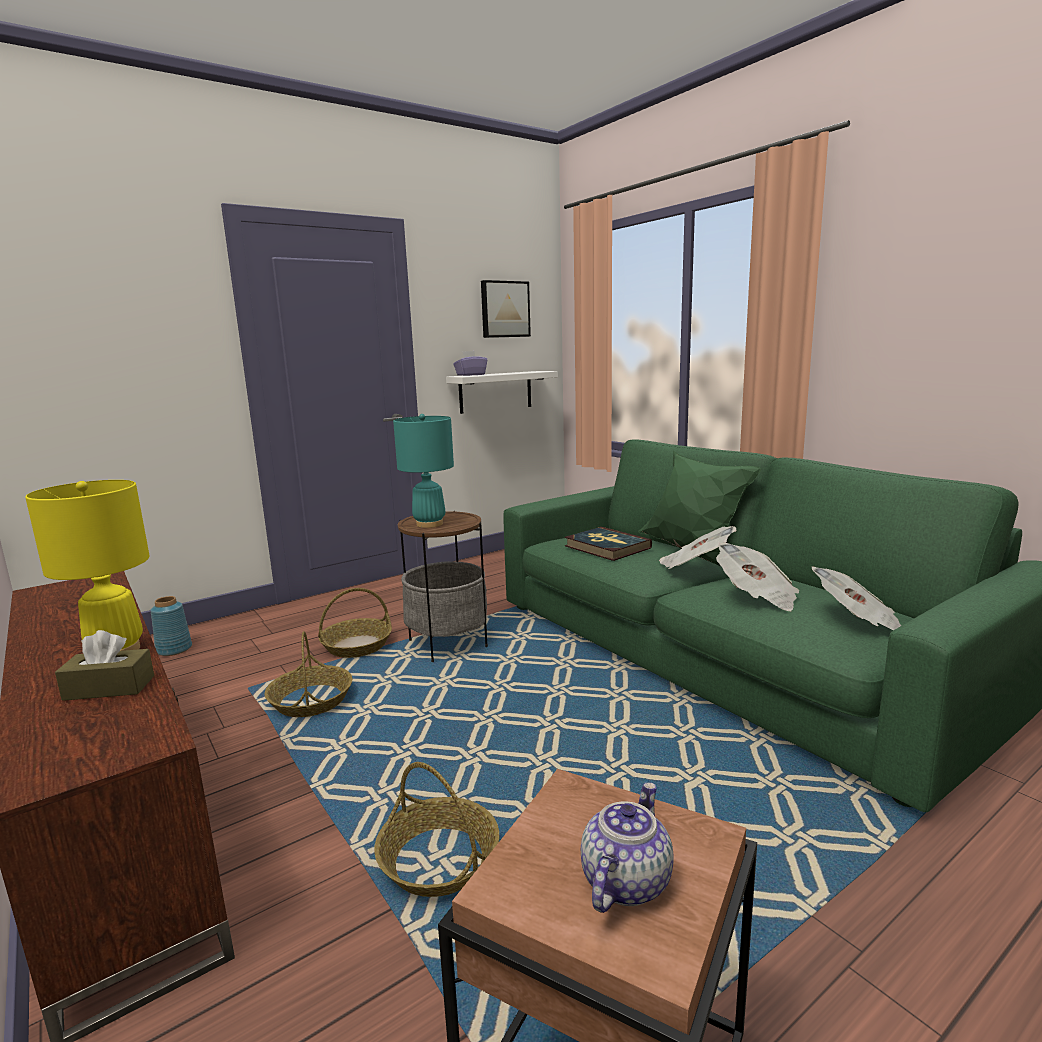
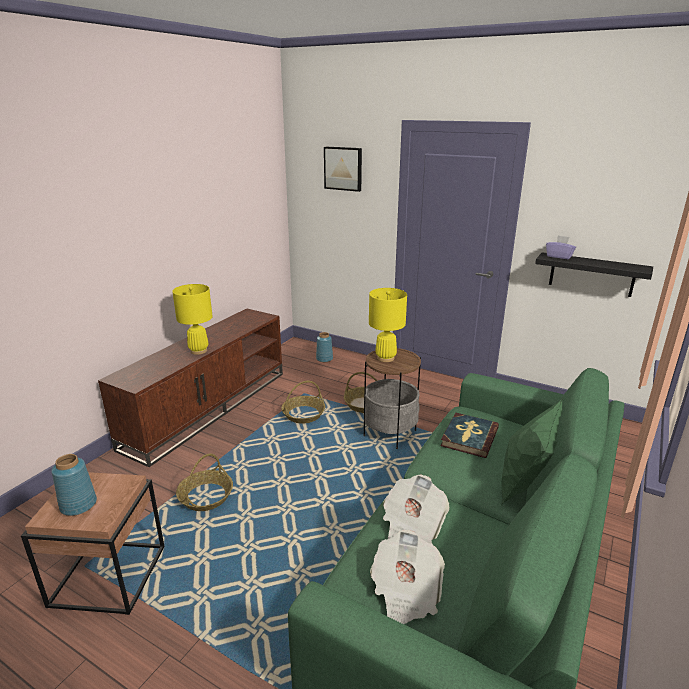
camera: 65 degrees right, 10 degrees up
(109, 688) = (171, 362): brown tissue box -> none
(429, 524) = (385, 358): turquoise table lamp -> yellow table lamp
(495, 391) = (591, 274): white shelf -> black shelf
(504, 309) = (622, 203): picture -> picture (343, 168)
(625, 880) = (78, 504): teapot -> blue vase
(694, 566) = (465, 487): newspaper -> none

